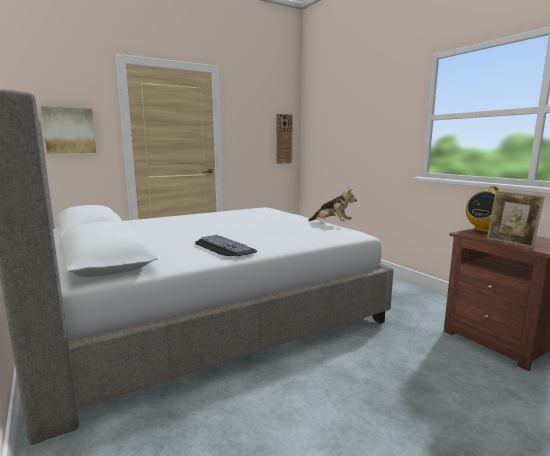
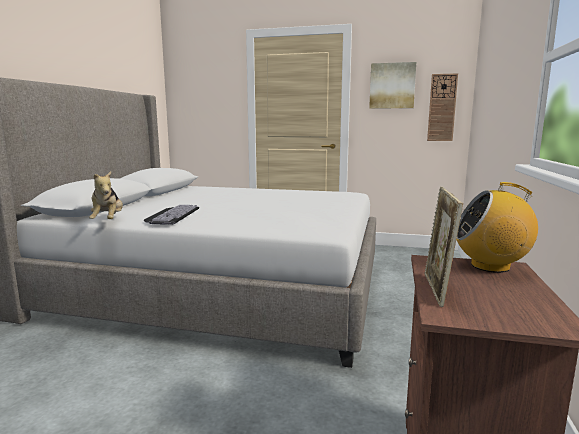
camera: 45 degrees right, 0 degrees up
(69, 130) = (206, 104): picture -> picture (392, 86)
(332, 223) = (349, 217): plush toy -> plush toy (108, 221)

